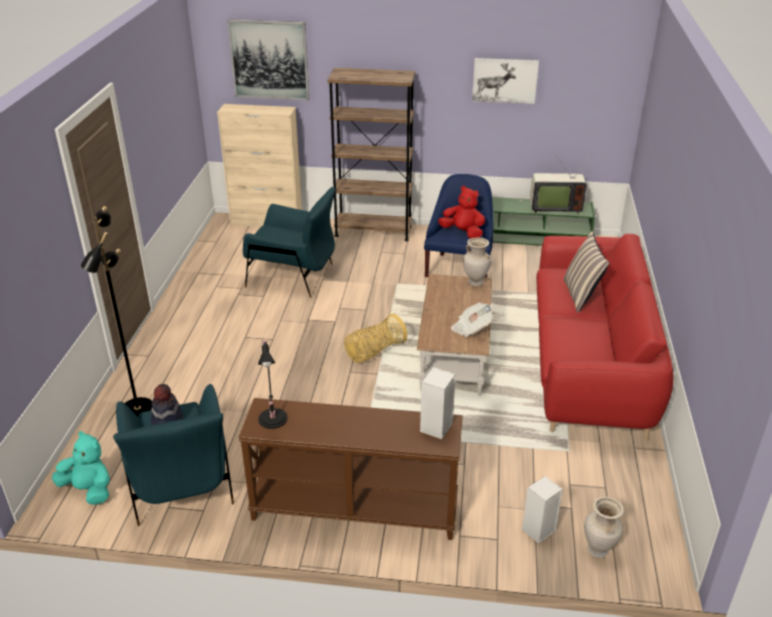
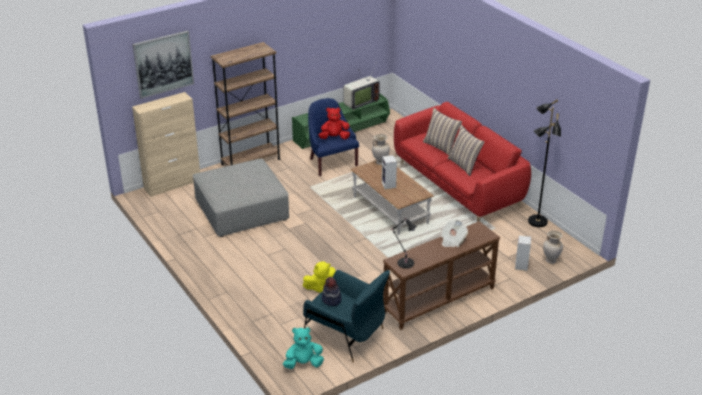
camera: 40 degrees left, 0 degrees up
(136, 410) = (266, 319): black floor lamp -> black floor lamp (537, 221)
(242, 406) = (320, 287): none -> yellow plush toy
(292, 276) = (242, 209): blue armchair -> grey ottoman
(374, 352) = (349, 228): basket -> none
(436, 428) = (477, 231): speaker -> speaker (389, 185)
(471, 328) = (410, 187): newspaper -> newspaper (452, 240)
(504, 80) = (317, 31): picture -> none
(582, 333) = (464, 165): none -> pillow

